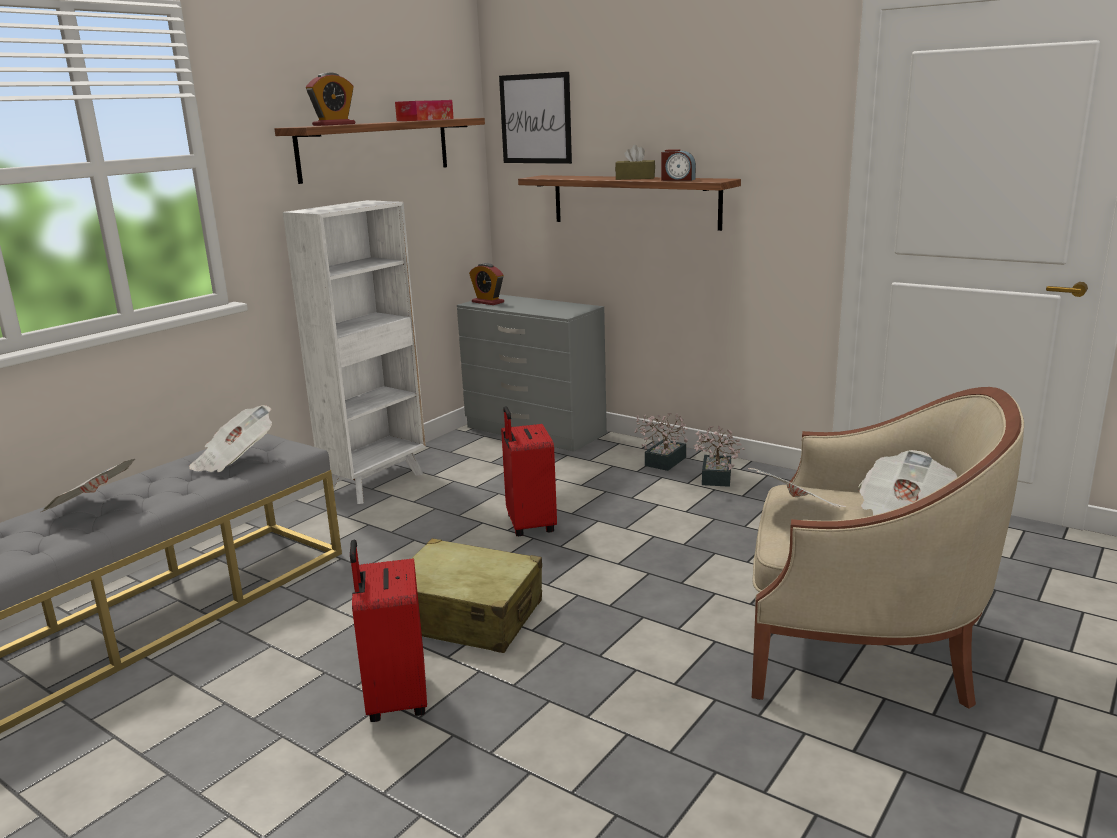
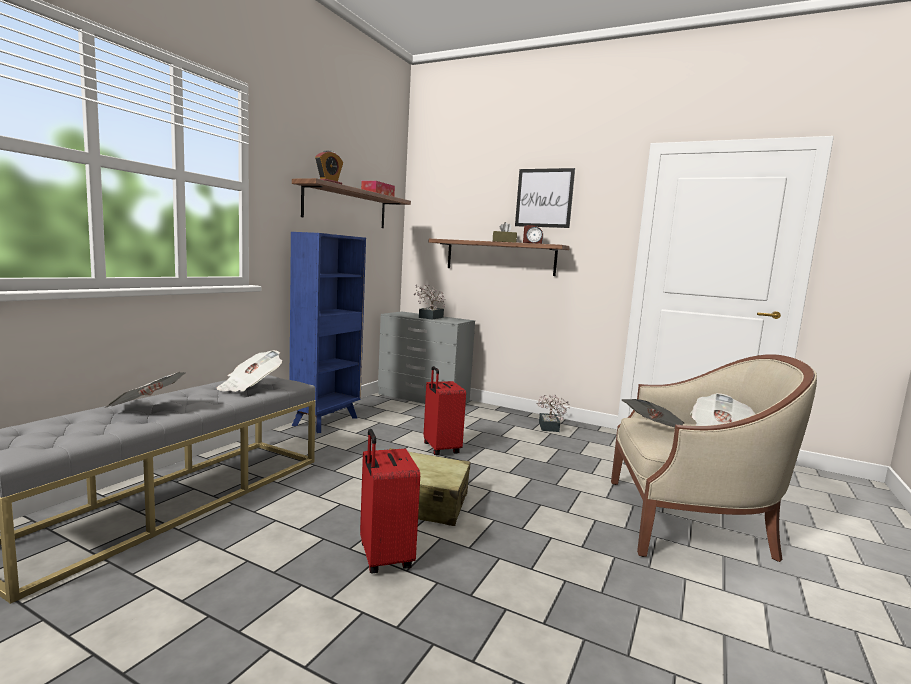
camera: 10 degrees left, 10 degrees down
(377, 482) = (326, 421): white bookcase -> blue bookcase
(488, 302) = (400, 314): alarm clock -> none
(535, 119) = (439, 206): picture -> picture (544, 198)
(662, 463) = (511, 418): potted plant -> potted plant (429, 317)

